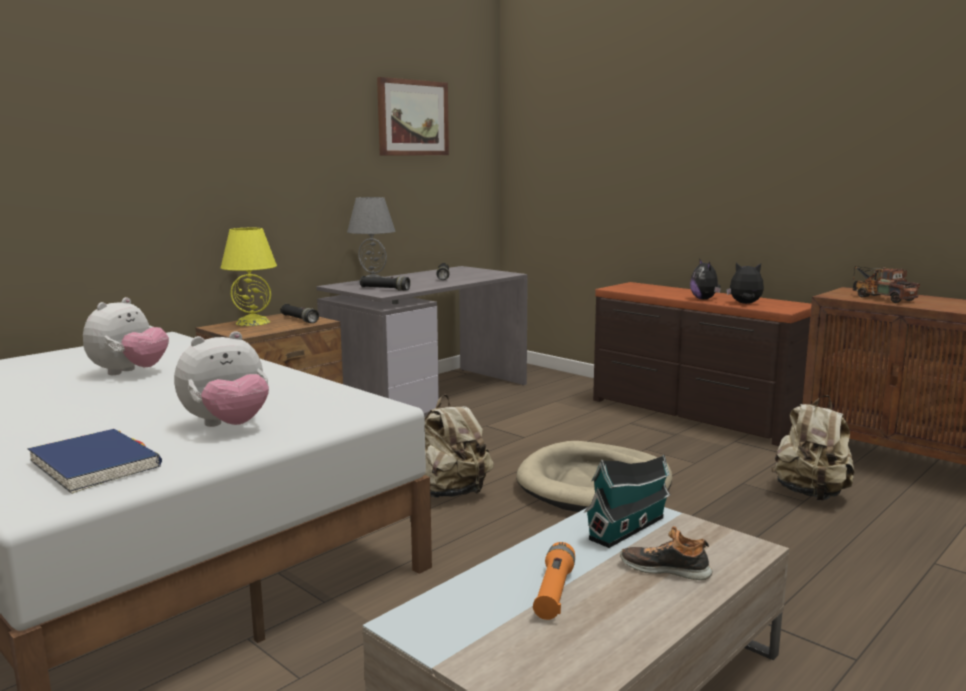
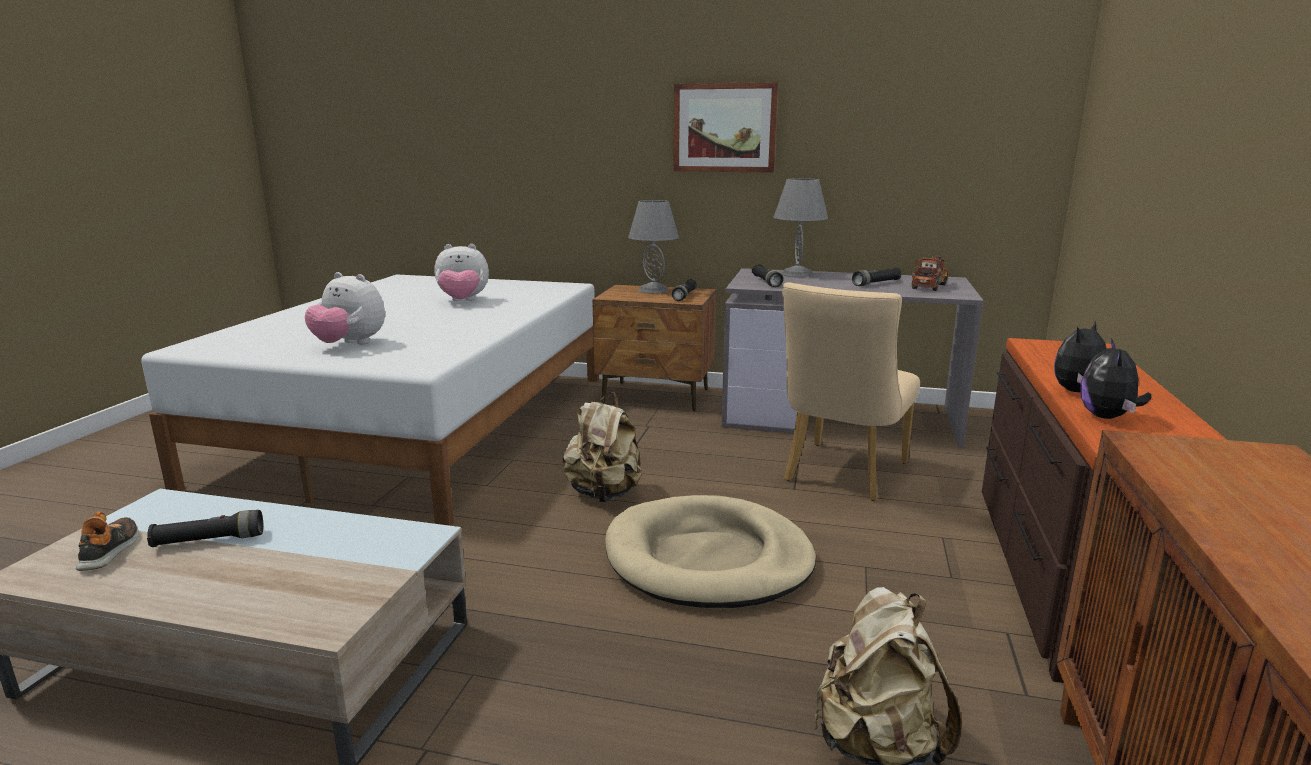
camera: 60 degrees right, 5 degrees up
(95, 465) = (256, 340): blue book -> none
(252, 322) = (653, 290): yellow table lamp -> grey table lamp
(412, 118) = (909, 83): picture -> picture (724, 128)
(521, 420) = (841, 475): none -> beige chair
(554, 592) = (209, 541): orange flashlight -> black flashlight
(629, 527) = (362, 548): toy house -> none
(665, 569) = (263, 583): shoe -> shoe (111, 550)
(745, 304) = (1107, 417): plush toy -> plush toy turned 150 degrees counterclockwise
(880, 298) = (1227, 482): toy truck -> toy truck (930, 286)

